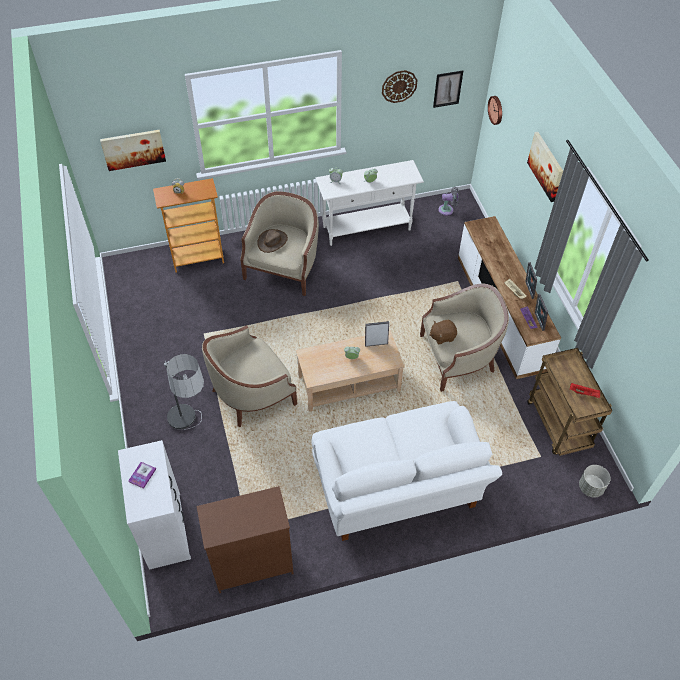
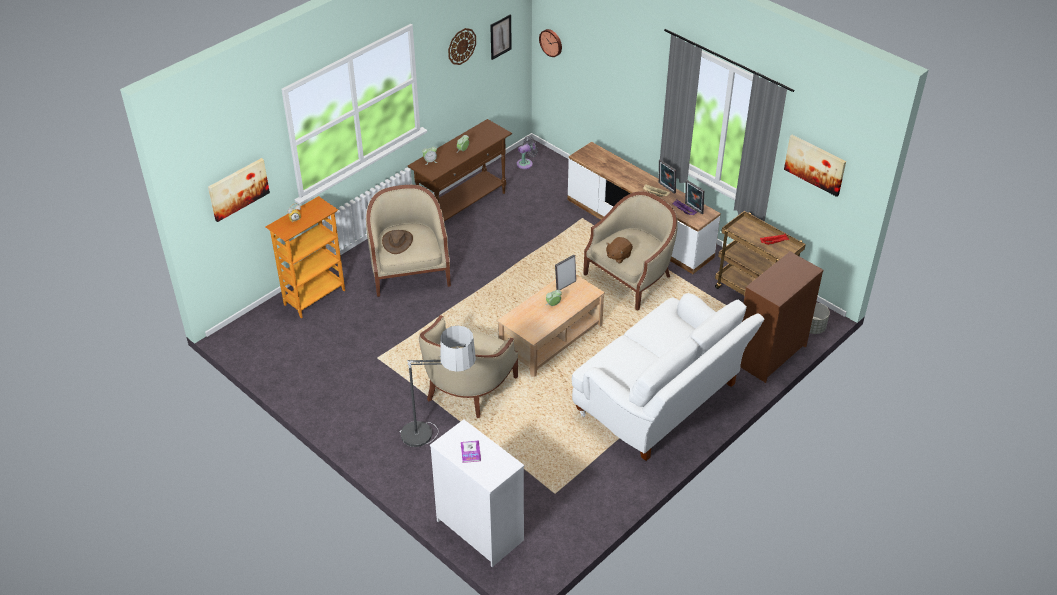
camera: 30 degrees left, 10 degrees down
(252, 563) = (582, 516): brown dresser -> brown dresser (769, 354)
(367, 228) = (463, 207): white console table -> brown console table
(546, 166) = (639, 67): picture -> picture (815, 164)

